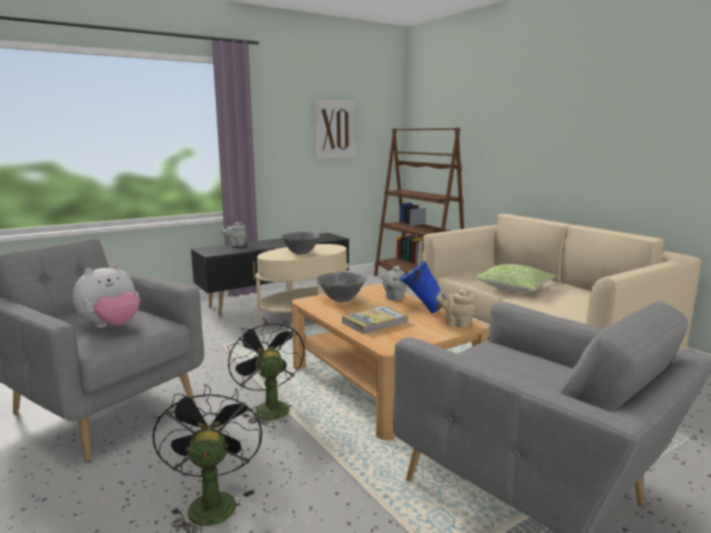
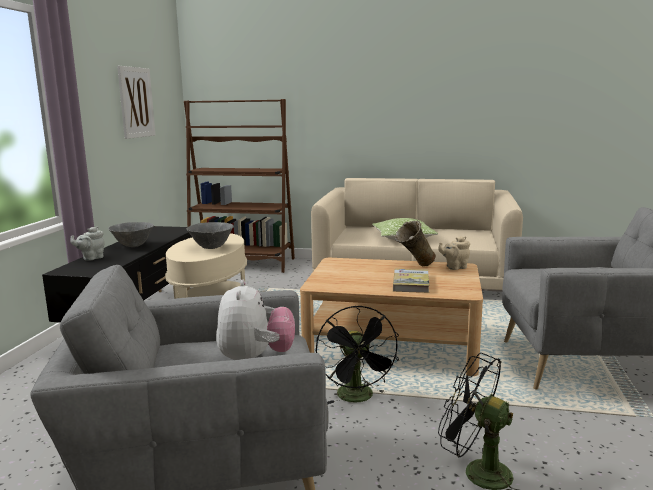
camera: 45 degrees left, 0 degrees up
(268, 408) = (358, 398): black fan -> black fan turned 120 degrees counterclockwise
(341, 300) = (339, 277): grey bowl -> grey bowl (133, 246)
(394, 298) = (369, 264): grey teapot -> none
(421, 311) = (414, 267): blue vase -> beige vase

